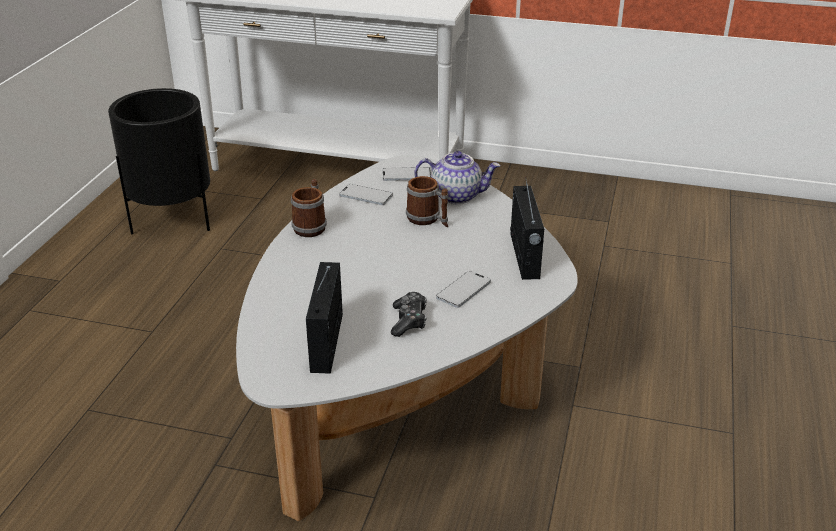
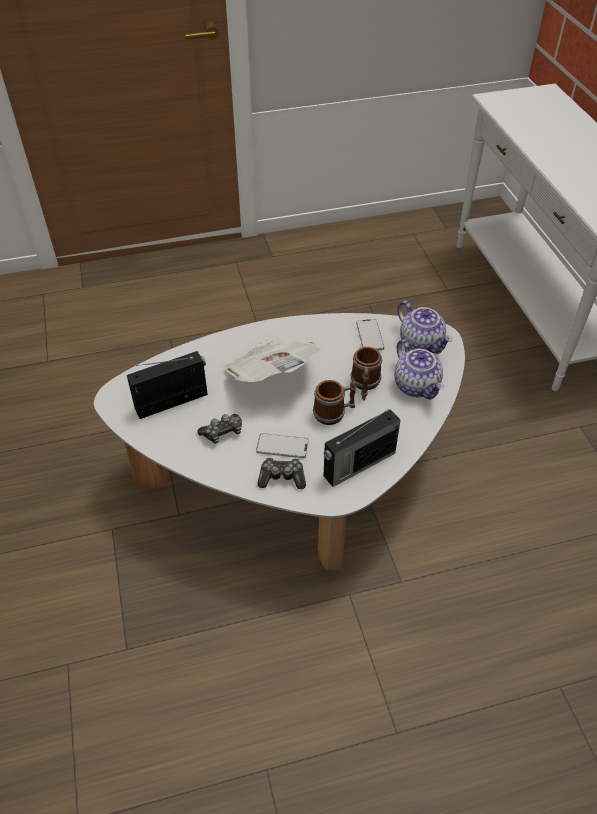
camera: 60 degrees right, 15 degrees up
(173, 221) = (377, 264): black planter -> none
(311, 226) = (304, 328): mug -> mug (334, 413)
(359, 266) = (272, 376): none -> newspaper
(406, 175) = (421, 343): phone -> teapot
(504, 303) = (282, 478): none -> game controller

